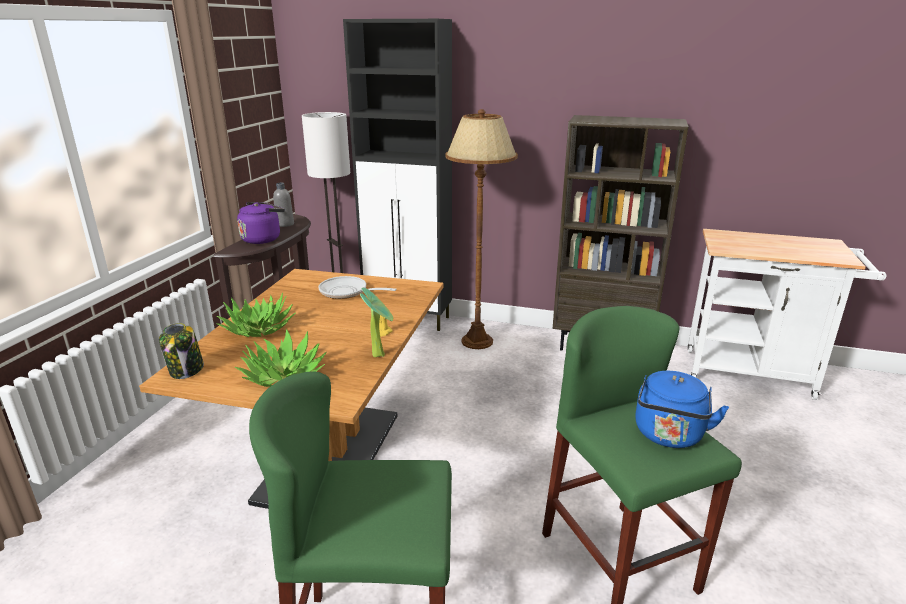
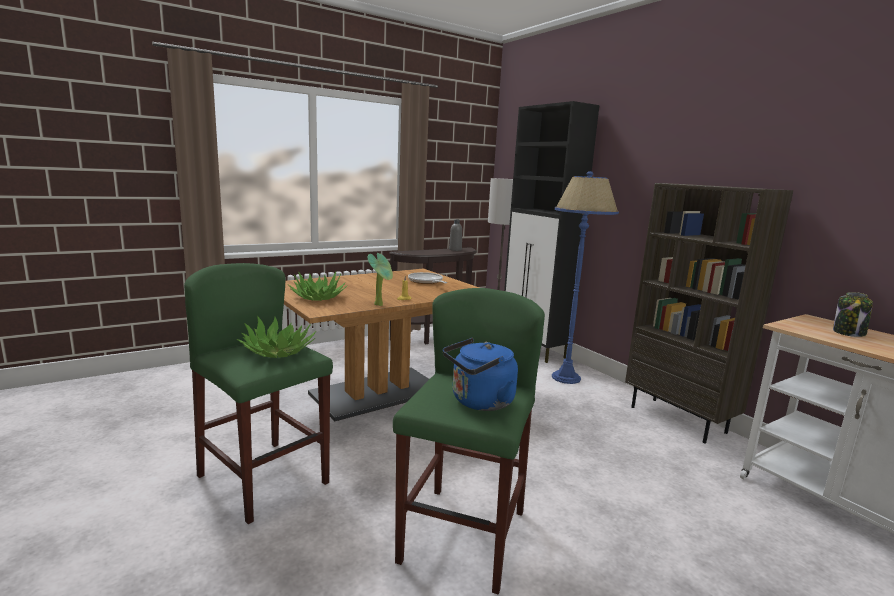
camera: 40 degrees right, 10 degrees down
(186, 370) = (286, 284): jar -> jar (849, 333)
(258, 328) = (349, 281): potted plant -> potted plant (278, 351)
(263, 239) = (428, 252): purple kettle -> none
(477, 341) = (566, 377): brown floor lamp -> blue floor lamp

